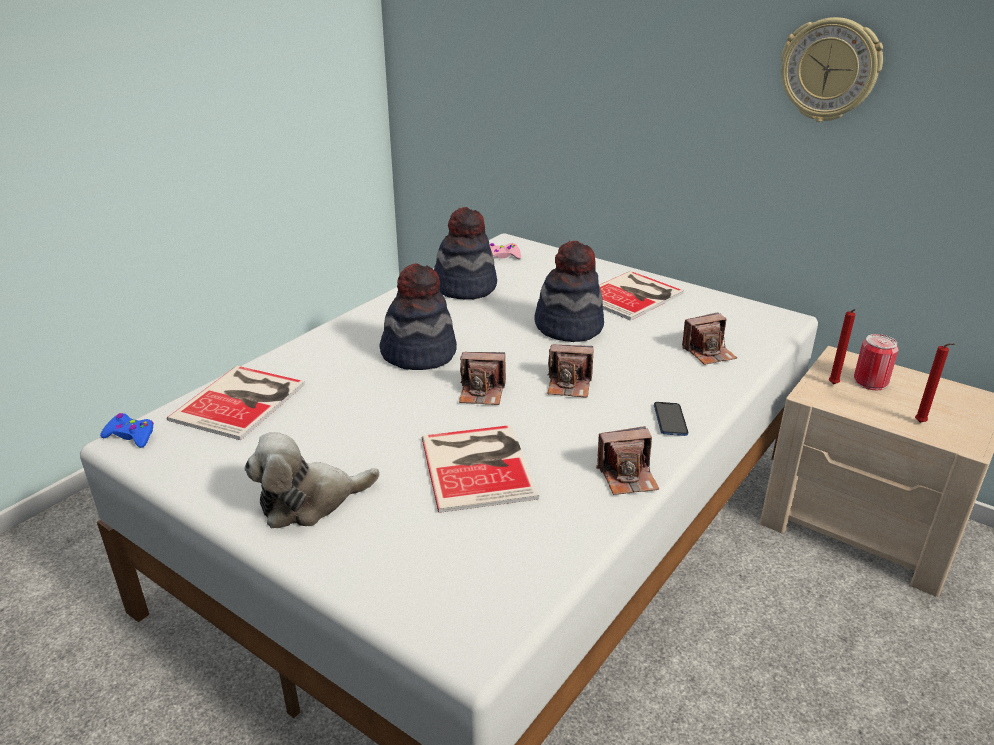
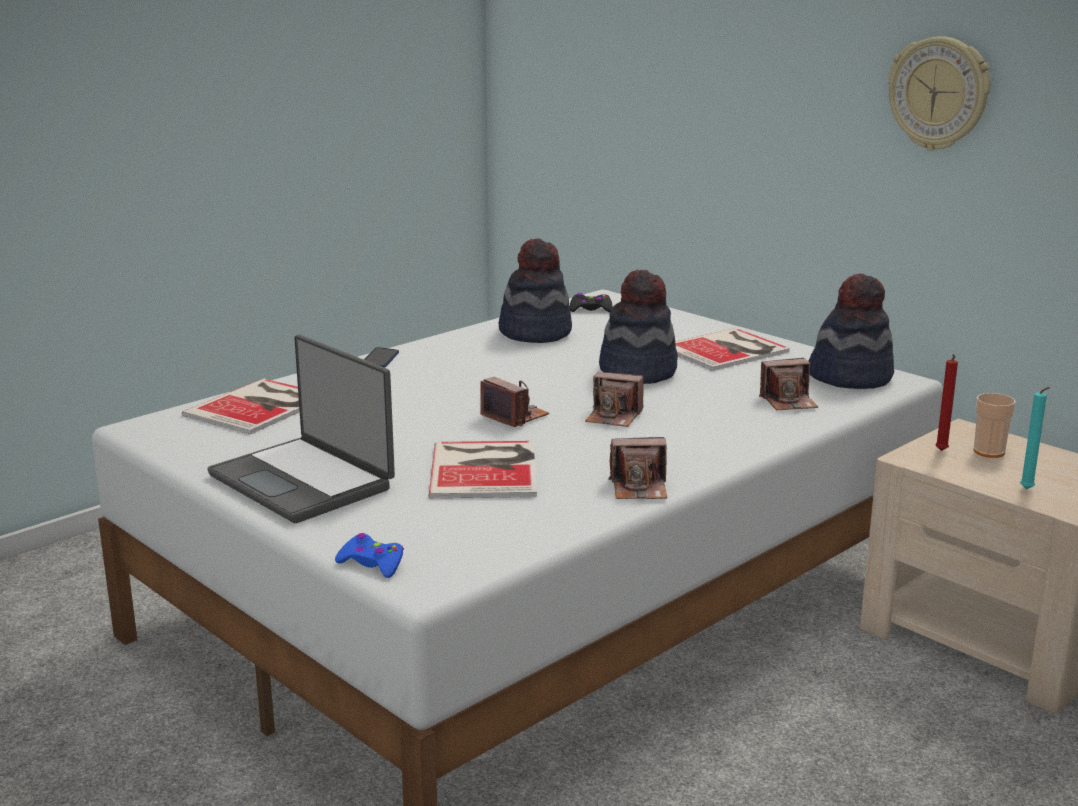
camera: 10 degrees right, 10 degrees down
(130, 436) = (143, 424): blue game controller -> blue game controller (372, 564)
(309, 501) = (304, 481): plush toy -> laptop
(419, 354) = (460, 383): hat -> hat (850, 377)
(482, 392) = (515, 416): camera -> camera turned 150 degrees counterclockwise
(502, 257) = (590, 309): pink game controller -> black game controller
(670, 420) = (711, 451): phone -> phone (380, 359)
(870, 382) = (989, 452): can -> cup
(921, 423) = (1027, 490): red candle -> turquoise candle

